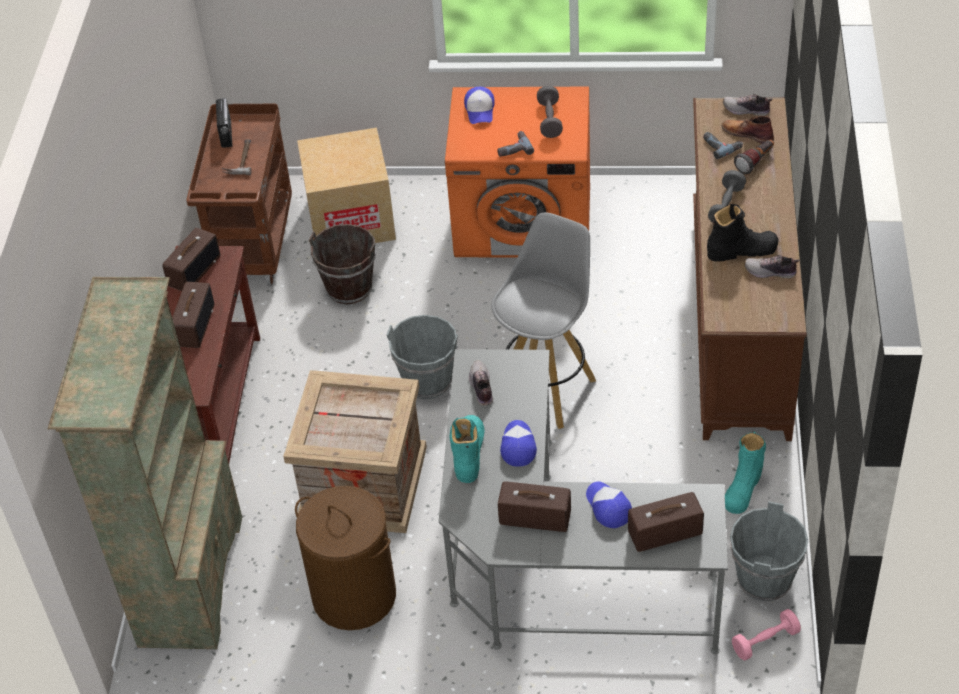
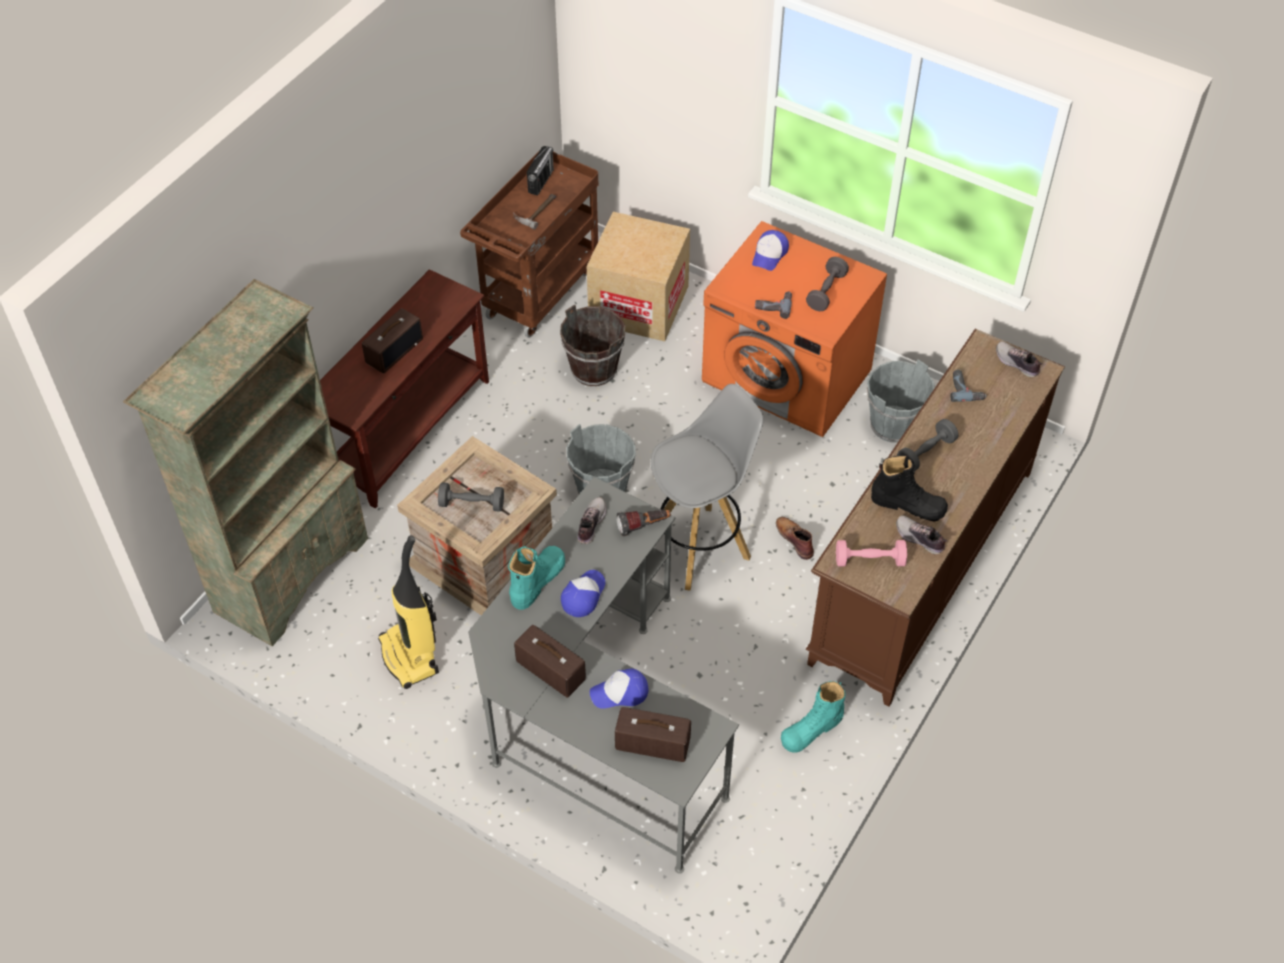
camera: 25 degrees right, 5 degrees up
(194, 270) = (428, 299): radio -> none
(351, 426) = (472, 504): none -> grey dumbbell
(354, 595) = (410, 656): brown laundry basket -> vacuum cleaner
(608, 507) = (620, 693): cap -> cap turned 105 degrees counterclockwise
(747, 133) = (1000, 387): brown boot -> brown boot (794, 538)
(756, 162) = (987, 421): flashlight -> flashlight (643, 526)
(764, 580) = (770, 827): grey bucket -> grey bucket (893, 425)
(765, 641) = (729, 885): pink dumbbell -> pink dumbbell (869, 560)

